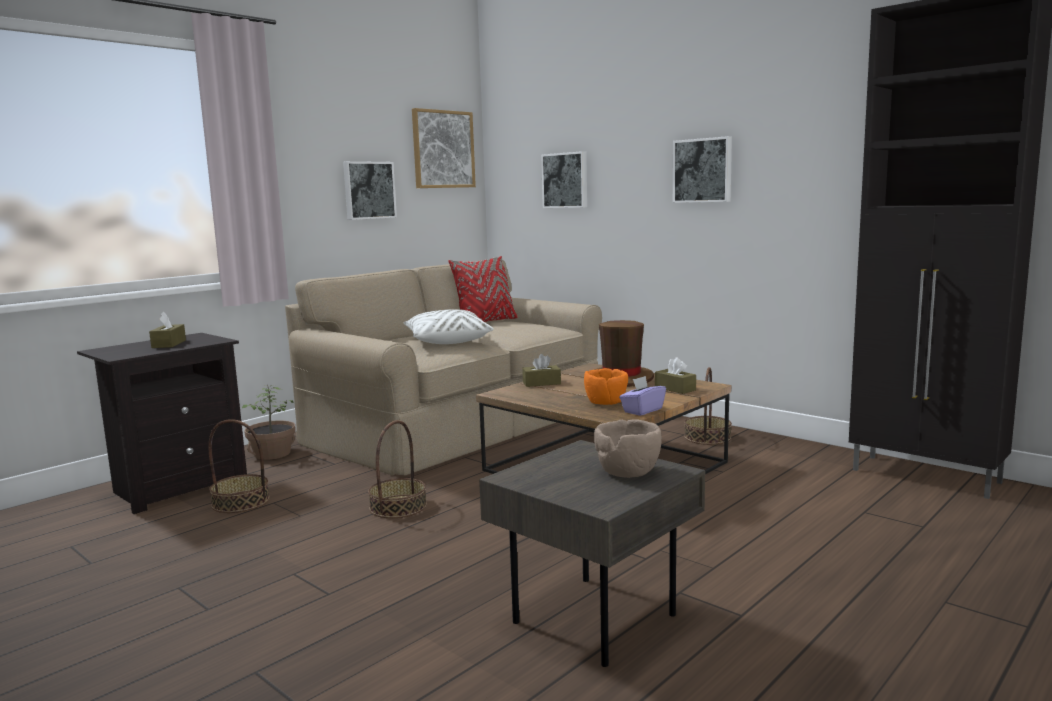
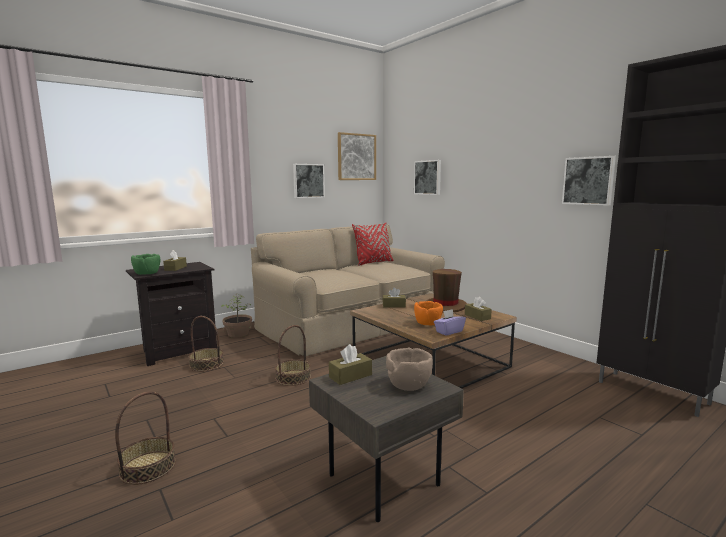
camera: 10 degrees right, 0 degrees up
(126, 354) = (147, 274): none -> green bowl
(447, 341) = (342, 274): white pillow -> none
(538, 469) = (350, 376): none -> brown tissue box
(703, 170) = (511, 174): picture -> picture (588, 181)
(707, 437) = (503, 347): basket -> basket (148, 467)

